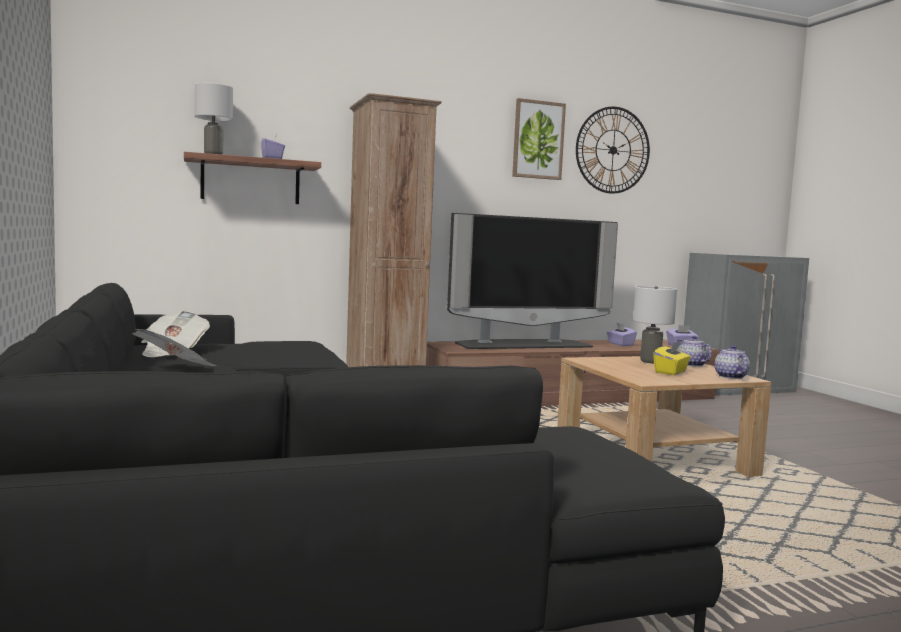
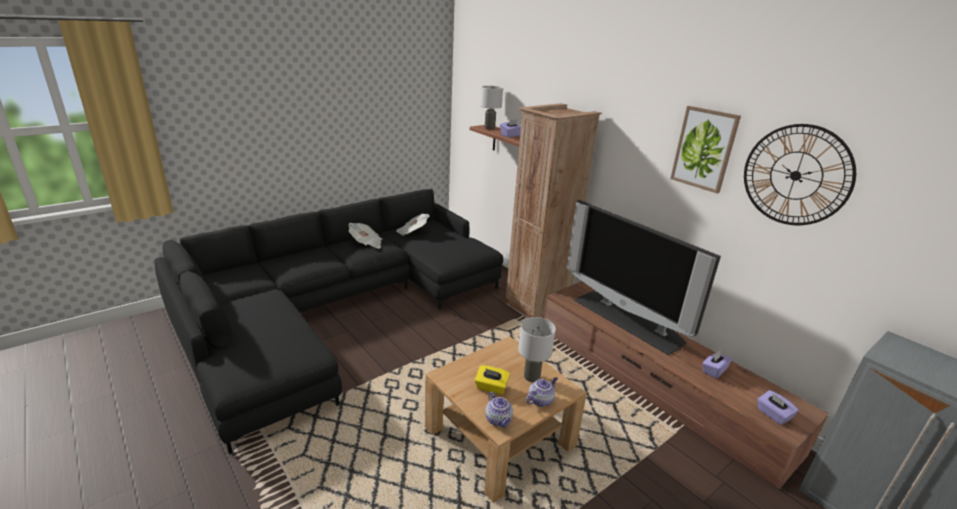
camera: 70 degrees right, 20 degrees up
(730, 376) = (499, 420): teapot -> teapot turned 90 degrees clockwise

